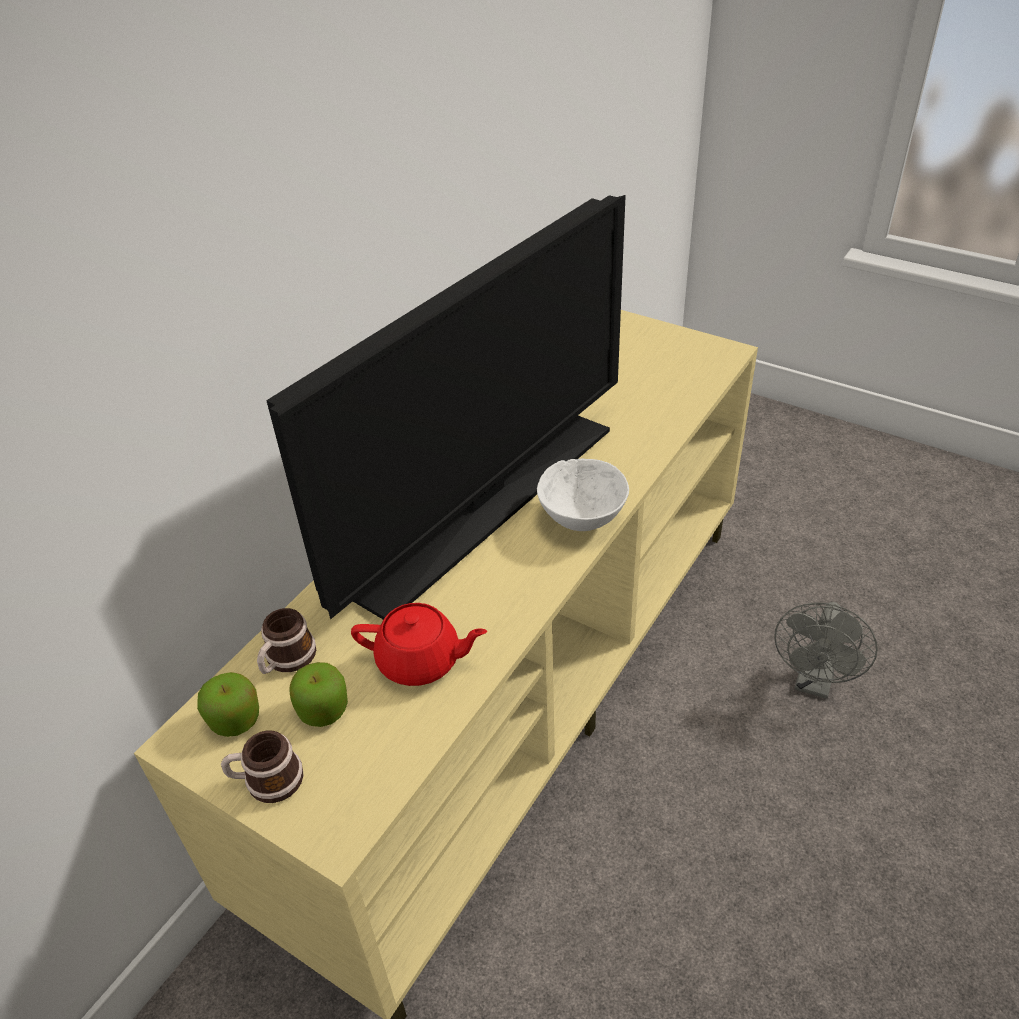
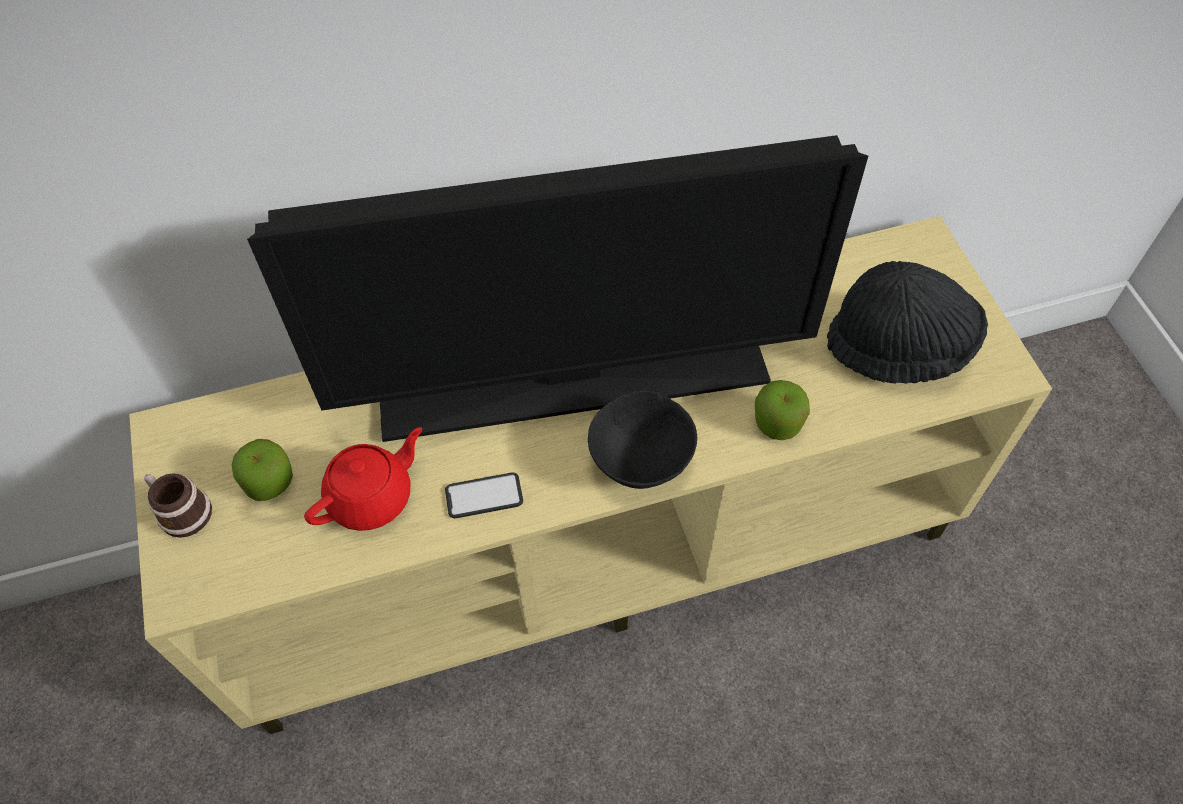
camera: 40 degrees right, 15 degrees up
(235, 719) = (209, 440): apple -> apple (778, 422)
(286, 660) = (287, 415): mug -> none
(421, 661) = (372, 497): red teapot -> red teapot turned 90 degrees counterclockwise
(503, 605) = (484, 496): none -> phone
(583, 518) = (642, 462): white bowl -> black bowl
(658, 374) = (899, 347): none -> black hat
(814, 682) = (869, 755): grey fan -> none

